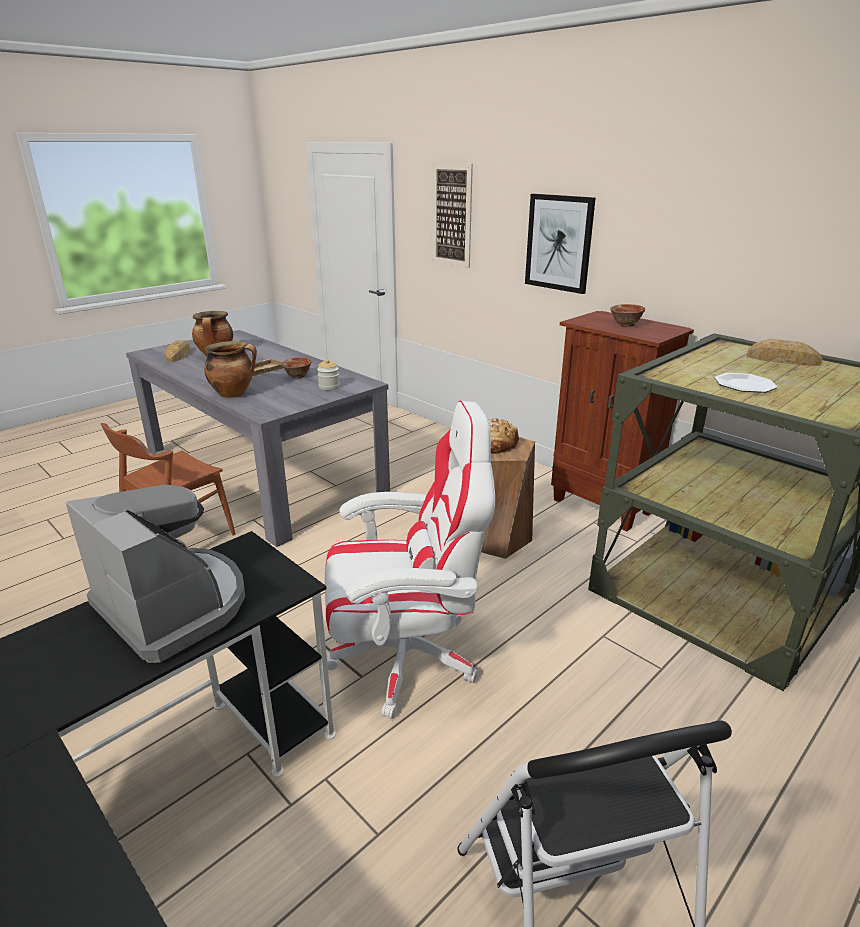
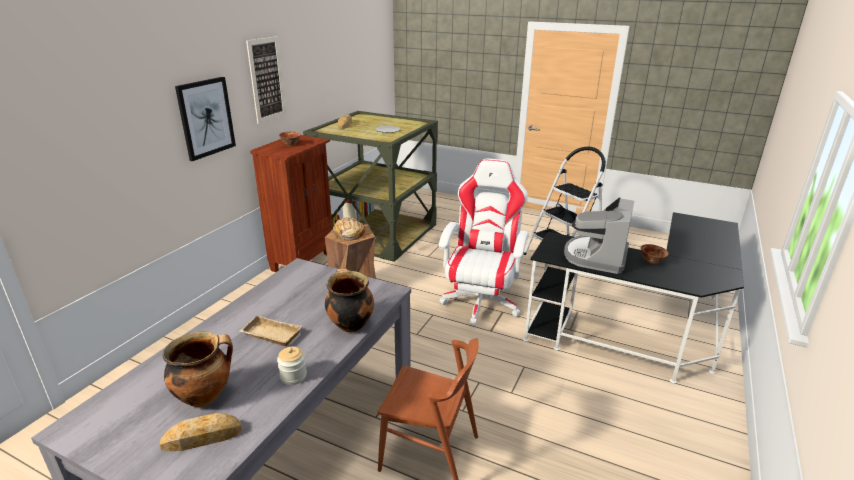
camera: 110 degrees left, 0 degrees up
(298, 376) = (286, 305): bowl -> bowl (651, 261)
(329, 387) = (313, 281): jar -> jar (293, 376)
(404, 658) = (481, 302): white office chair -> white office chair turned 45 degrees clockwise
(451, 215) = (87, 134): picture -> picture (267, 79)

